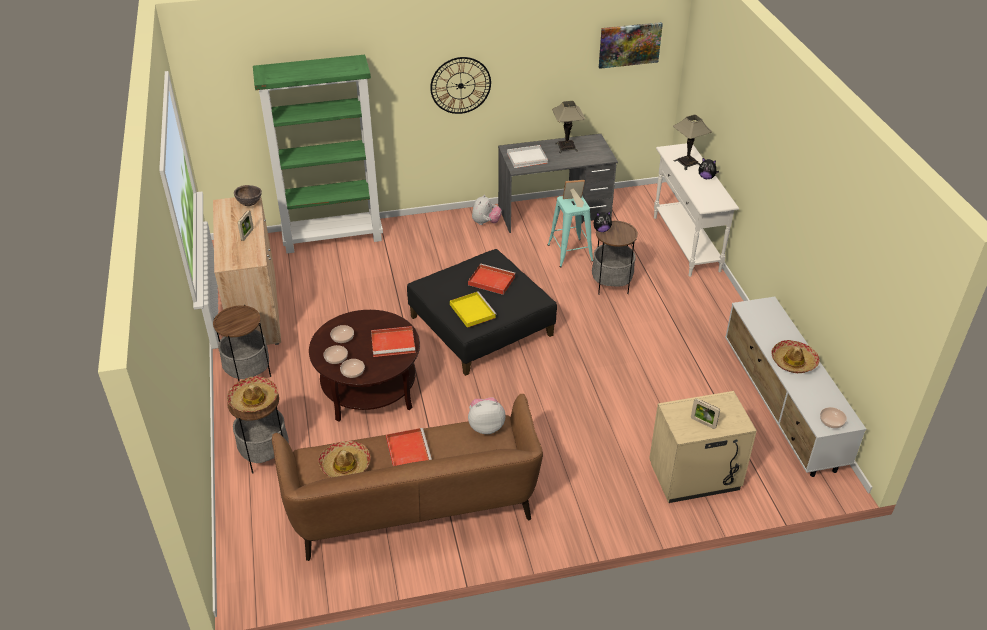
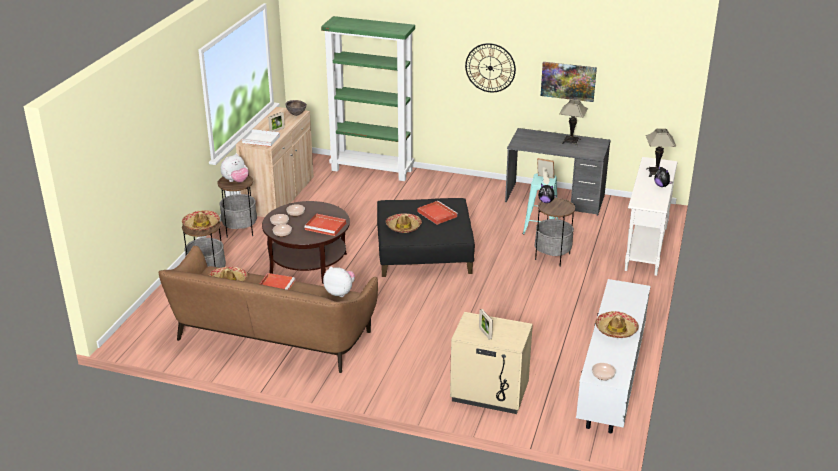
camera: 30 degrees right, 10 degrees down
(472, 310) = (403, 227): yellow tray -> hat
(486, 222) = (493, 191): plush toy -> plush toy (236, 181)
(527, 158) = (532, 140): white tray -> white tray (262, 139)
(629, 44) = (640, 63): picture -> picture (568, 81)

